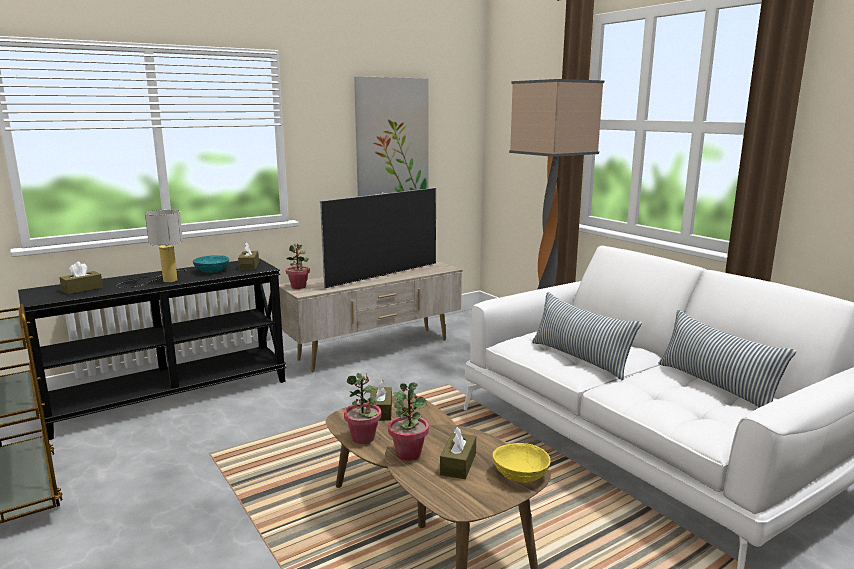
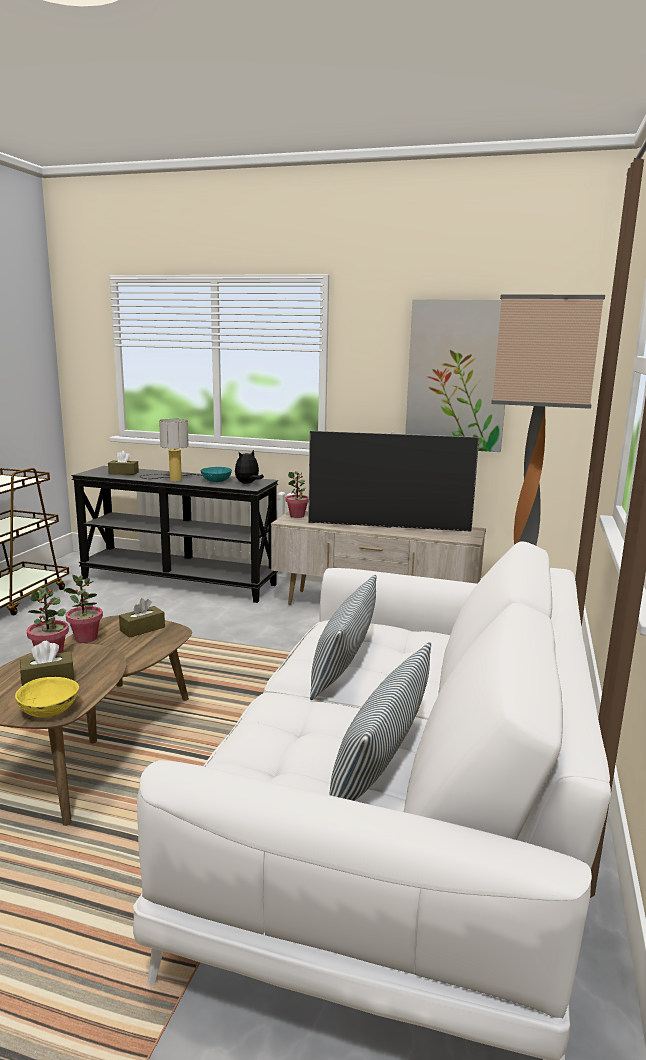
camera: 50 degrees right, 0 degrees up
(249, 266) = (248, 483): brown tissue box -> plush toy

